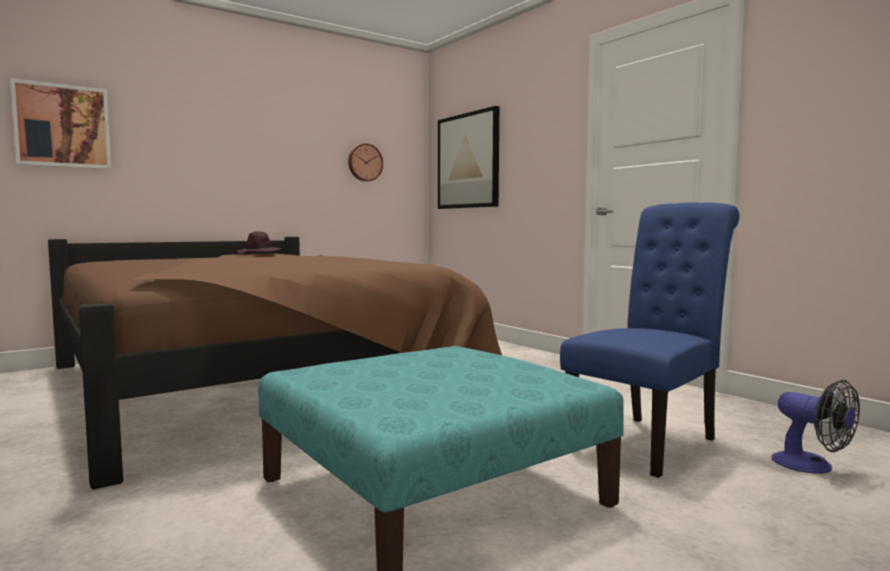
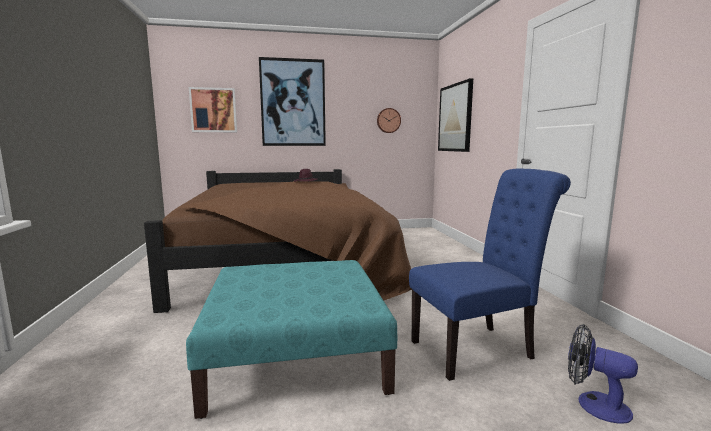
camera: 25 degrees right, 5 degrees up
(215, 124) = (293, 103): none -> picture
(812, 466) = (593, 404): fan -> fan turned 135 degrees clockwise

